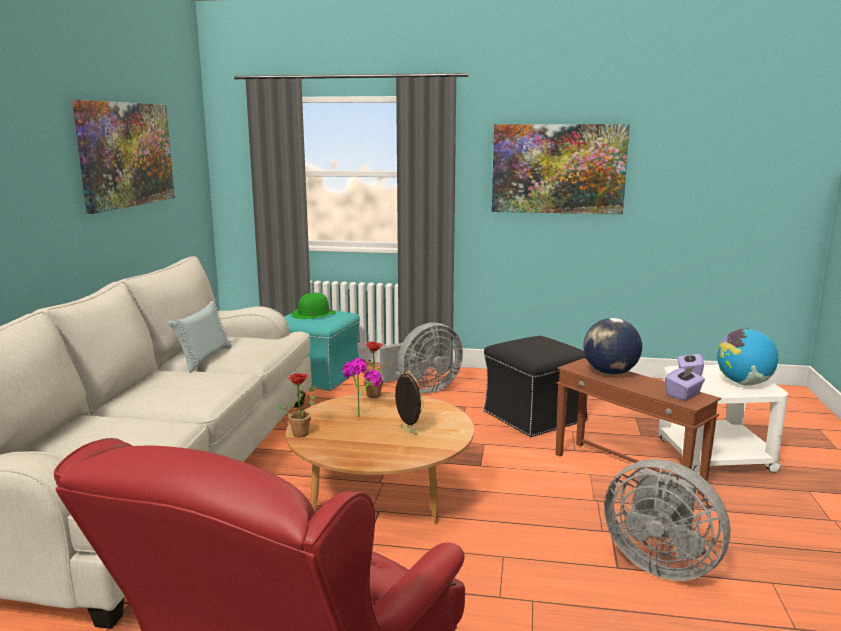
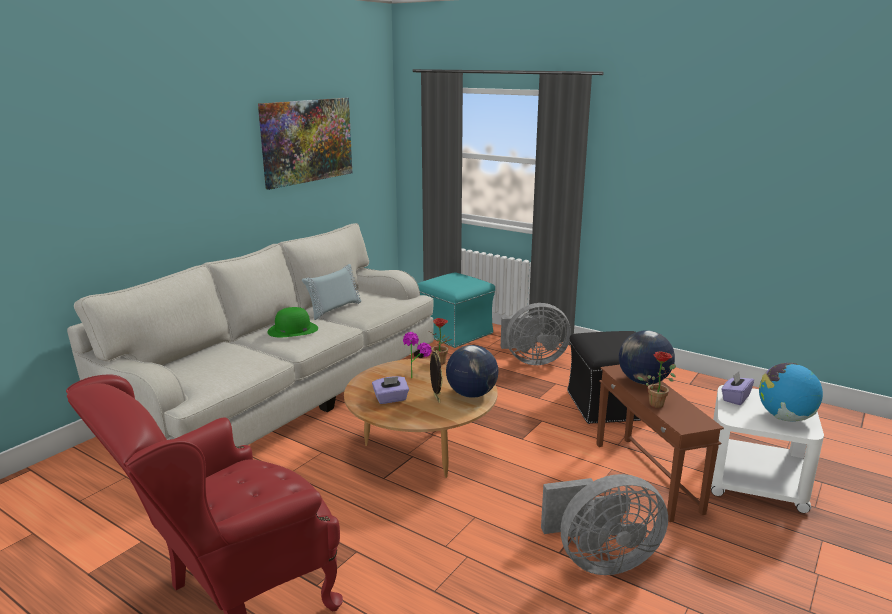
camera: 25 degrees right, 5 degrees up
(301, 432) = (359, 382): potted plant -> potted plant (657, 403)
(313, 314) = (454, 279): green hat -> green hat (292, 330)
(442, 419) = (472, 394): none -> globe
(558, 169) = (687, 168): picture -> none
(660, 563) = (600, 560): grey fan -> grey fan turned 75 degrees counterclockwise
(683, 395) = (688, 417): purple tissue box -> purple tissue box (391, 399)

